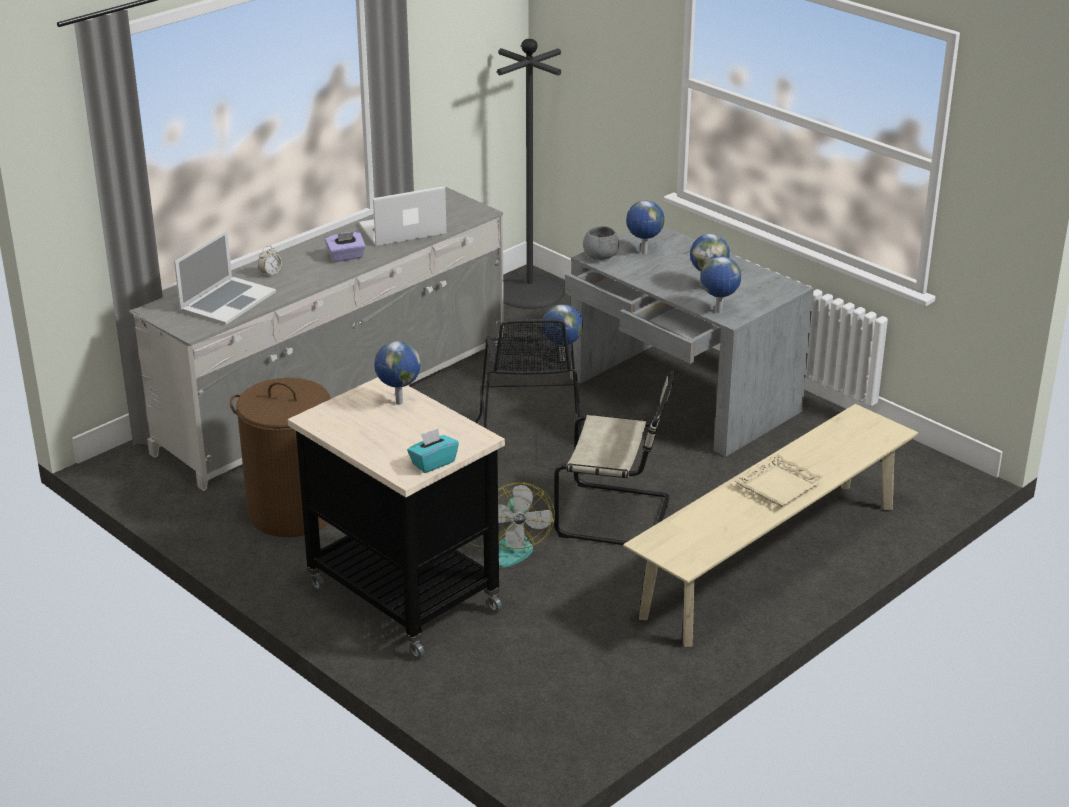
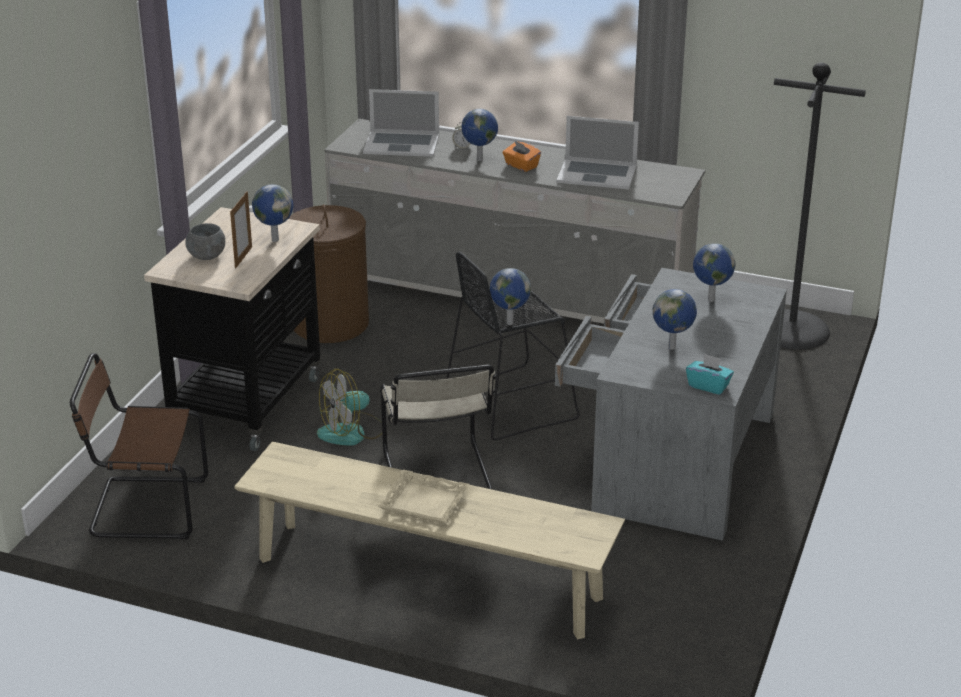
camera: 65 degrees right, 0 degrees up
(346, 257) = (521, 166): purple tissue box -> orange tissue box
(403, 229) = (597, 174): laptop -> laptop turned 150 degrees clockwise
(421, 426) = (243, 257): none -> picture frame
(433, 463) = (190, 275): turquoise tissue box -> turquoise tissue box (708, 386)
(549, 703) = (144, 508): none -> brown chair
(601, 257) = (678, 281): grey bowl -> grey bowl (206, 256)
(718, 312) = (626, 363): globe -> globe (479, 160)

